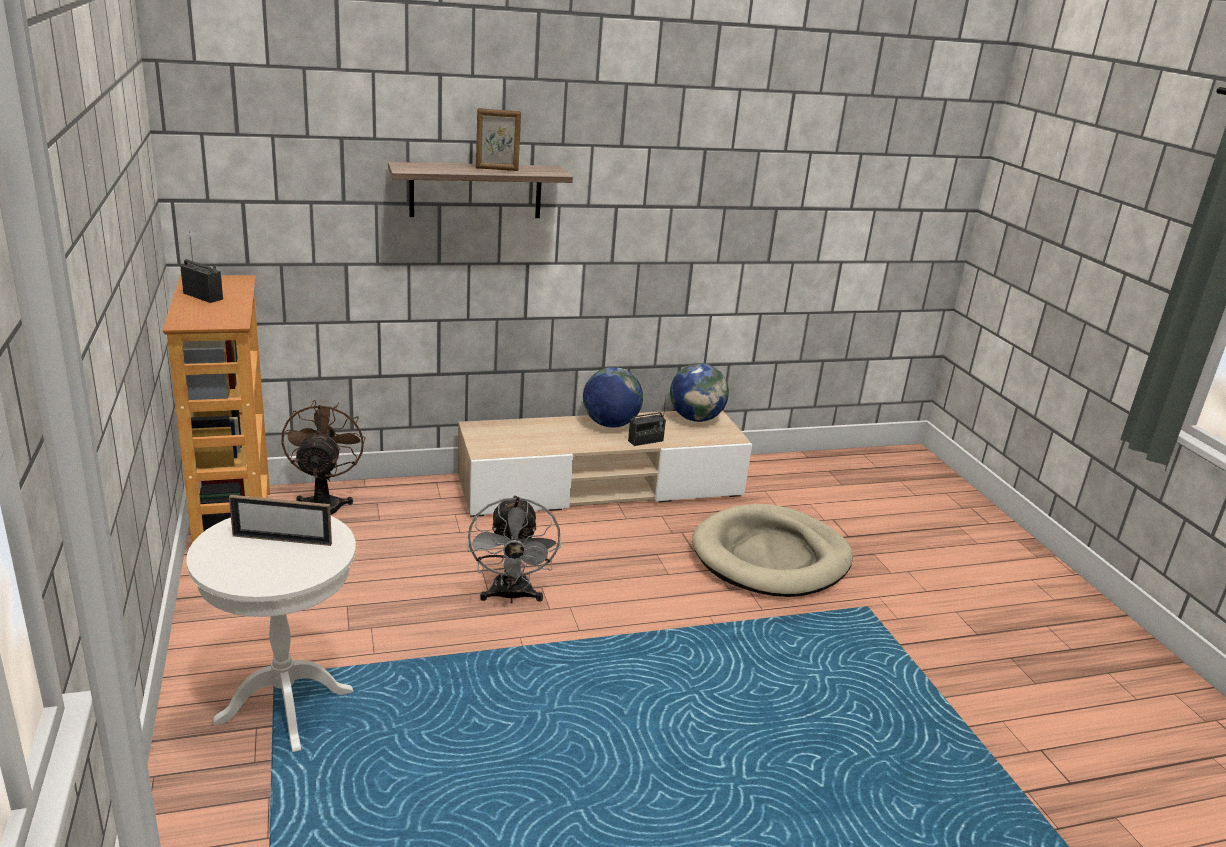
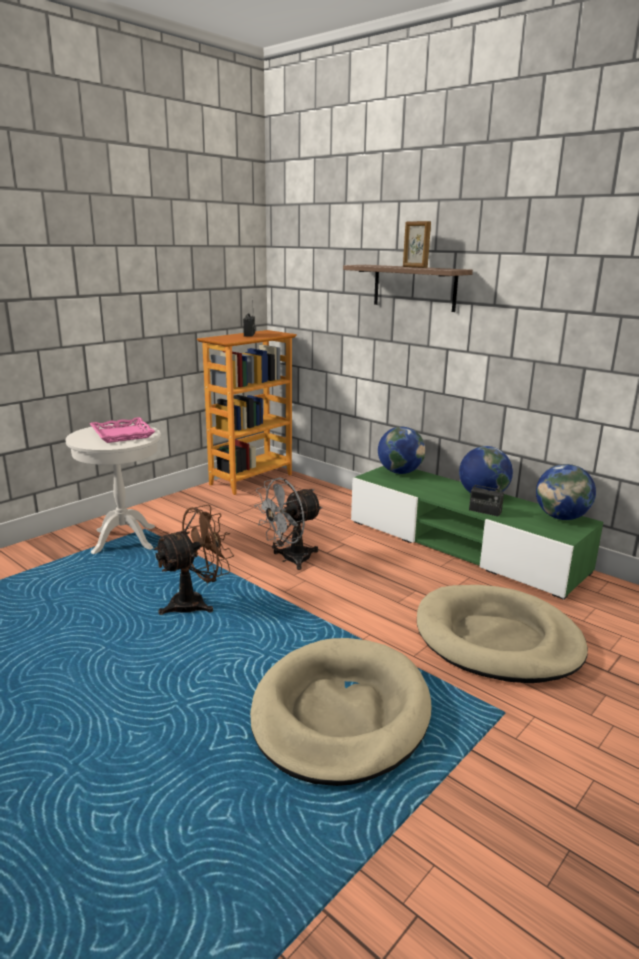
camera: 60 degrees right, 5 degrees down
(282, 540) = (123, 434): picture frame -> pink tray
(324, 504) = (302, 487): brown fan -> brown fan (196, 603)
(495, 431) = (400, 472): none -> globe
(601, 487) = (463, 546): beige tv stand -> green tv stand
(817, 688) = (340, 714): none -> beige dog bed

